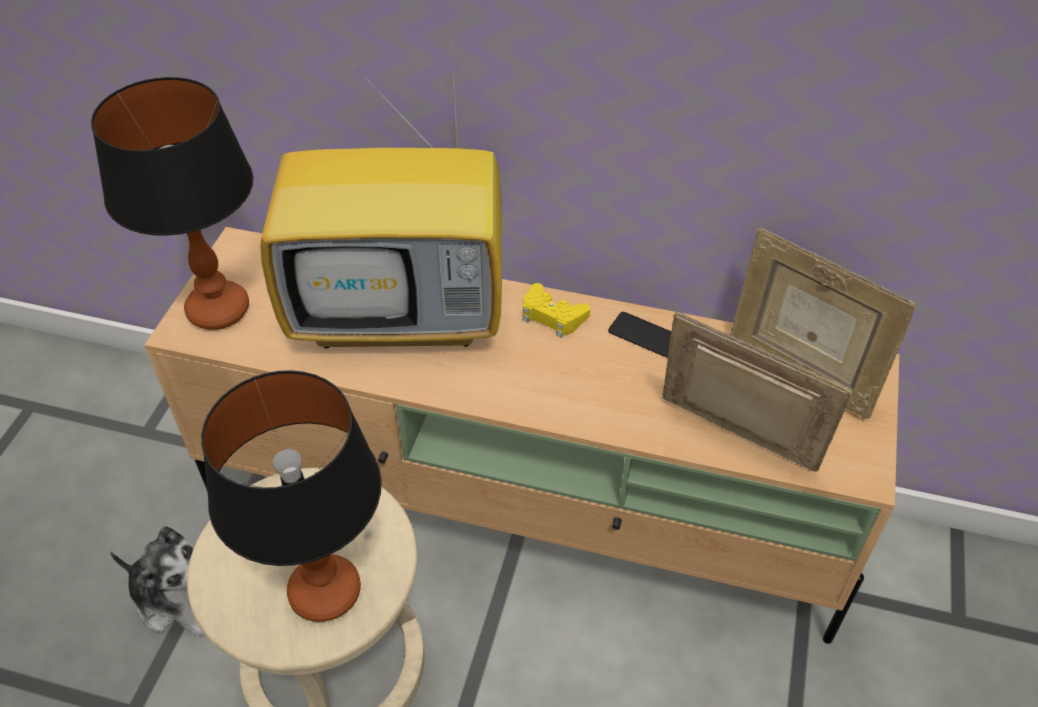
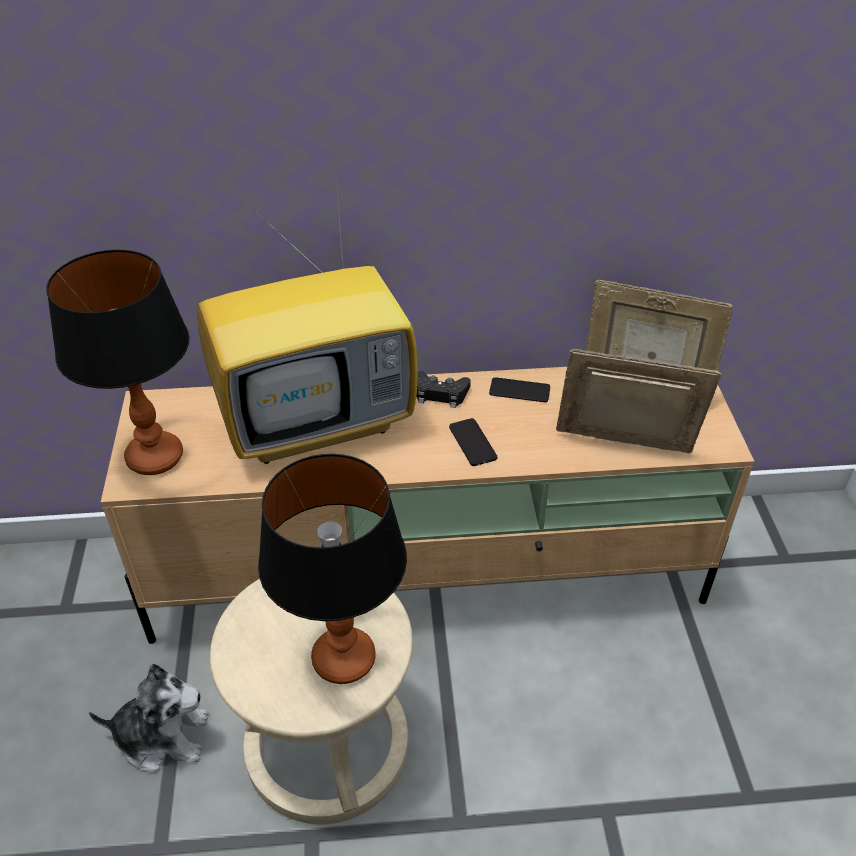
camera: 20 degrees left, 5 degrees down
(552, 316) = (440, 394): yellow game controller -> black game controller
(559, 385) = (472, 442): none -> phone

